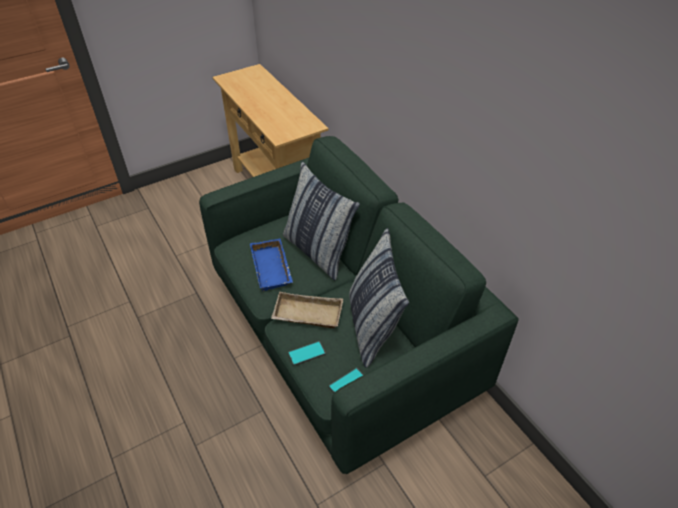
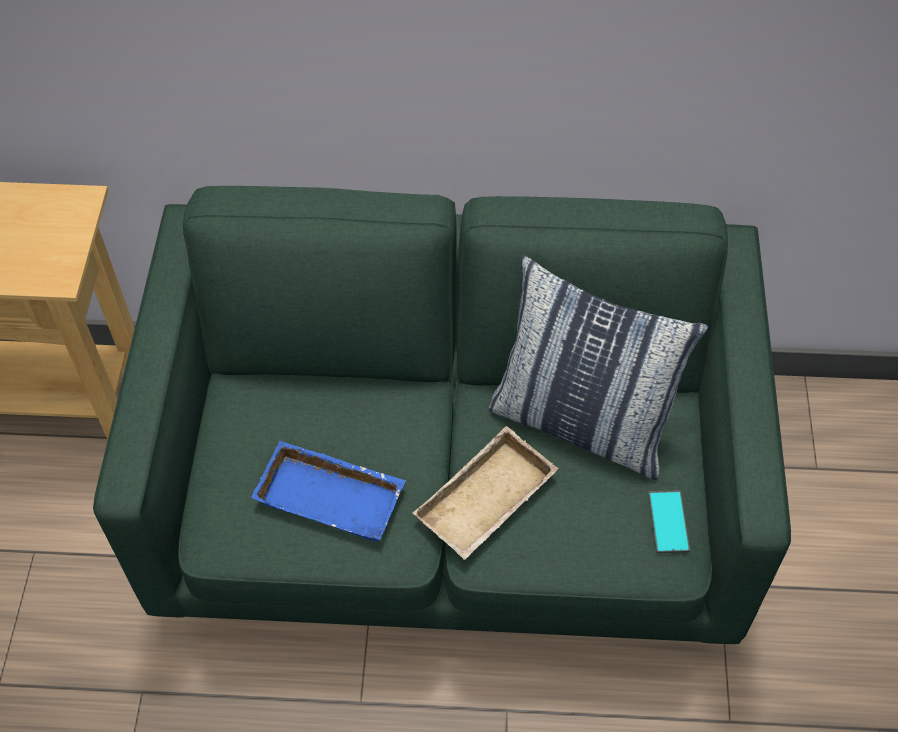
camera: 55 degrees left, 10 degrees up
(307, 353) = (569, 547): phone -> none
(318, 251) = (350, 402): pillow -> none

